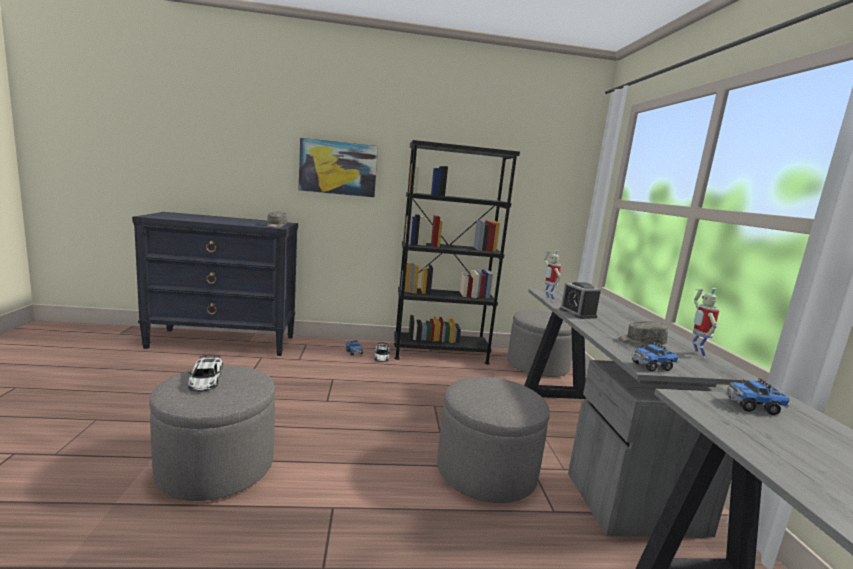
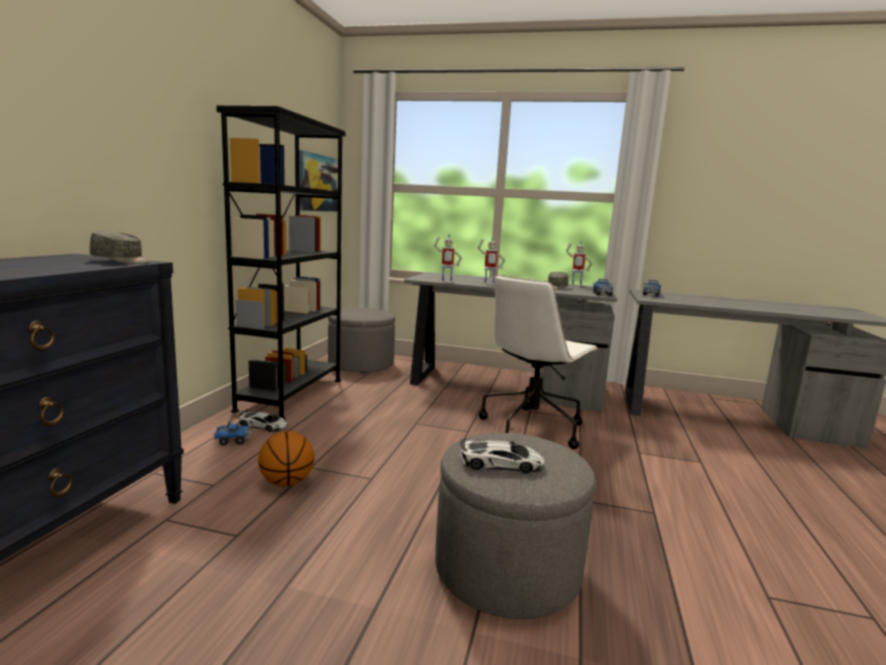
camera: 70 degrees left, 0 degrees up
(309, 376) = (286, 482): none -> basketball
(338, 168) = (123, 140): picture -> picture (317, 183)
(486, 471) = (532, 427): grey ottoman -> white office chair
(577, 313) = (488, 284): alarm clock -> toy robot

